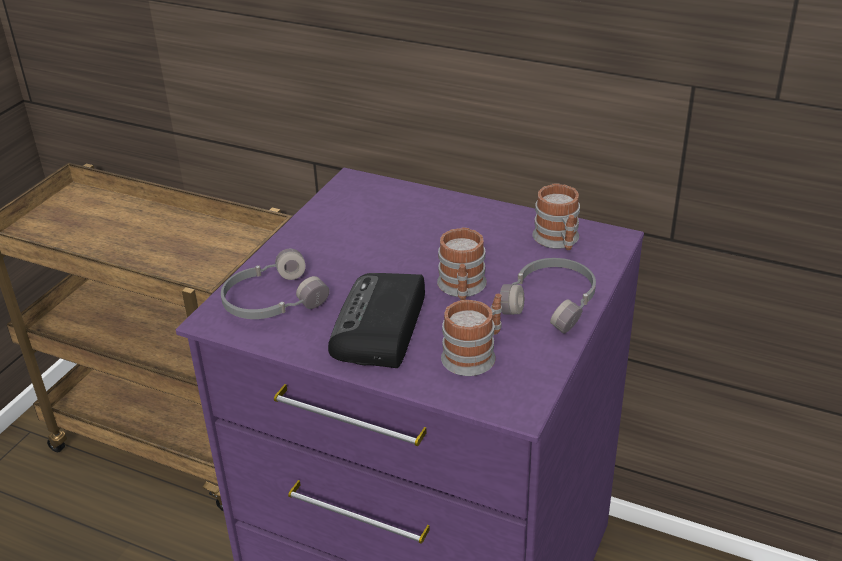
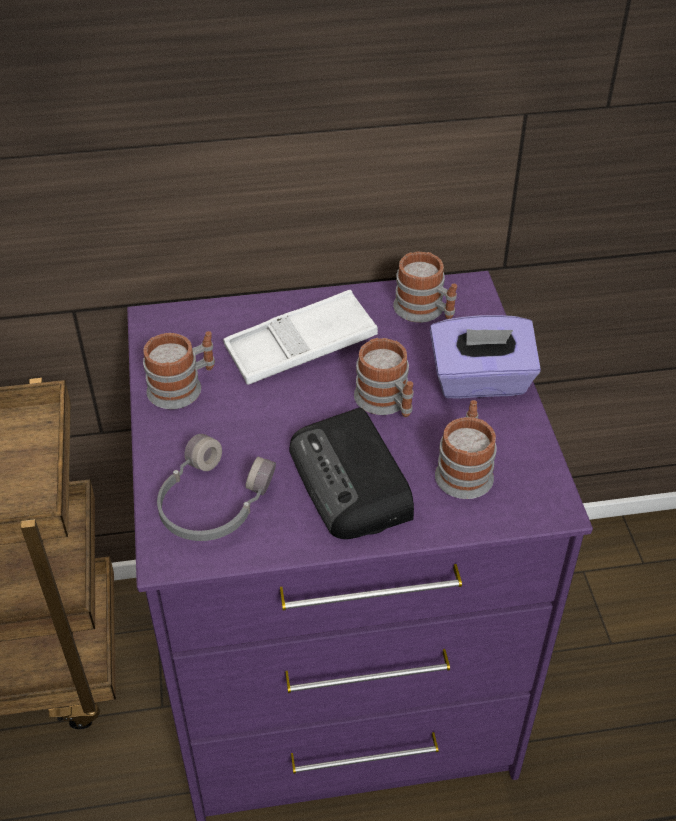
camera: 35 degrees left, 10 degrees up
(327, 226) = (183, 387): none -> mug
(436, 230) = (301, 346): none -> white tray
(552, 302) = (480, 381): grey headphones -> purple tissue box

